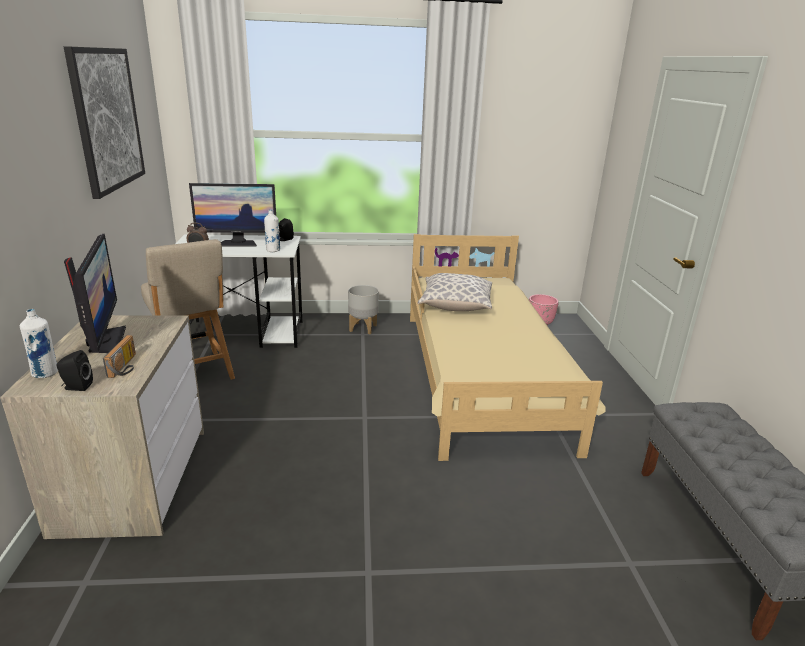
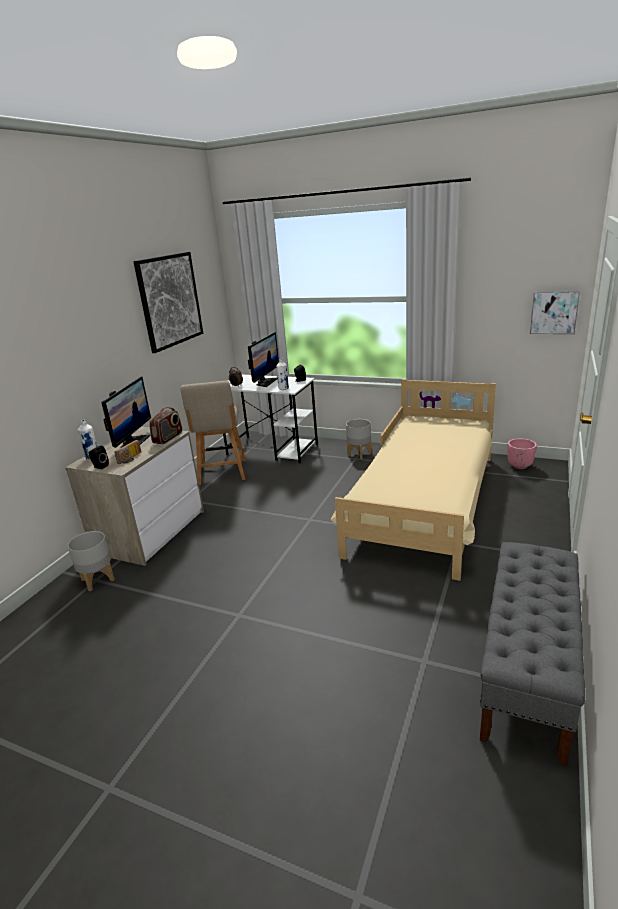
camera: 30 degrees right, 0 degrees up
(88, 581) = (97, 579): none -> grey planter
(163, 328) = (168, 438): none -> radio
(238, 243) = (265, 382): monitor -> monitor turned 90 degrees counterclockwise
(455, 306) = (410, 442): pillow -> none
(572, 158) = (554, 312): none -> picture

